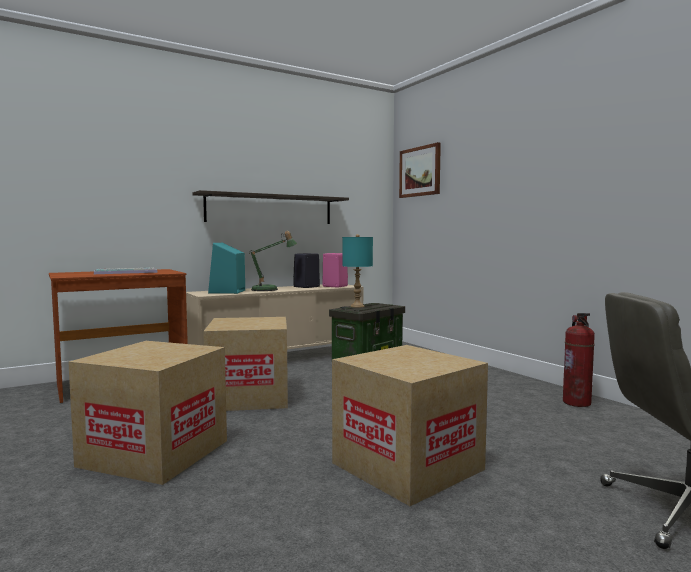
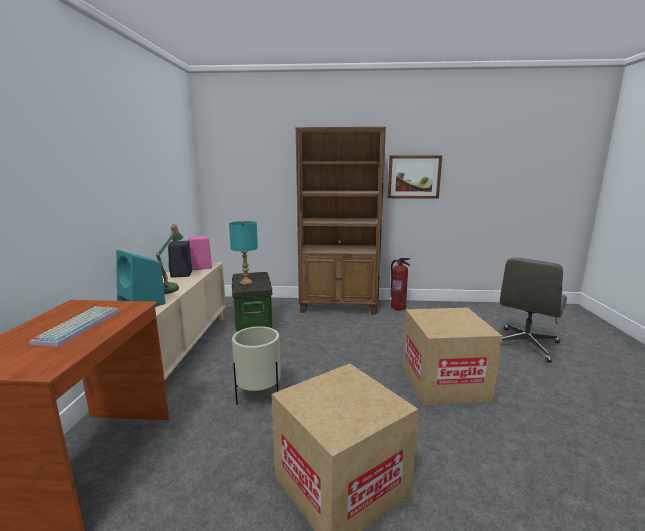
camera: 55 degrees left, 10 degrees up
(249, 397) = (258, 396): cardboard box -> beige planter
(270, 209) = (133, 200): shelf -> none
(420, 171) = (233, 154): picture -> picture (414, 177)
(493, 378) = (339, 307): none -> brown bookcase

